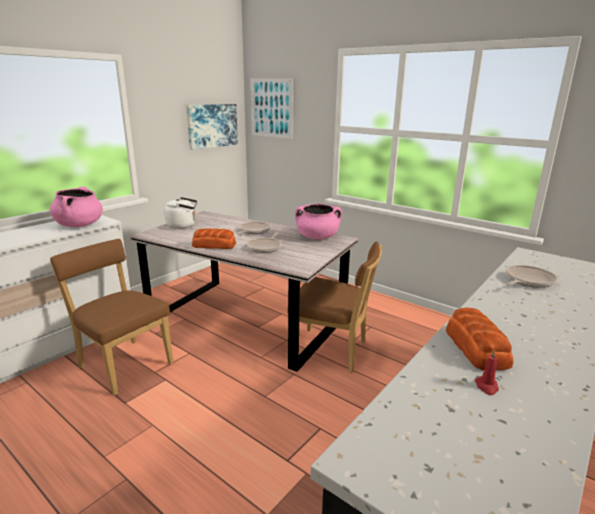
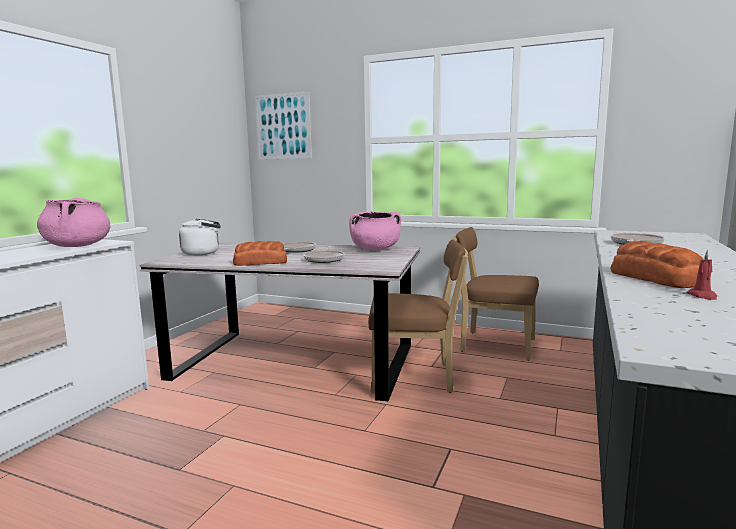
camera: 15 degrees left, 10 degrees down
(123, 364) = (153, 429): brown chair -> brown chair (493, 344)
(212, 125) = (215, 146): picture -> none

